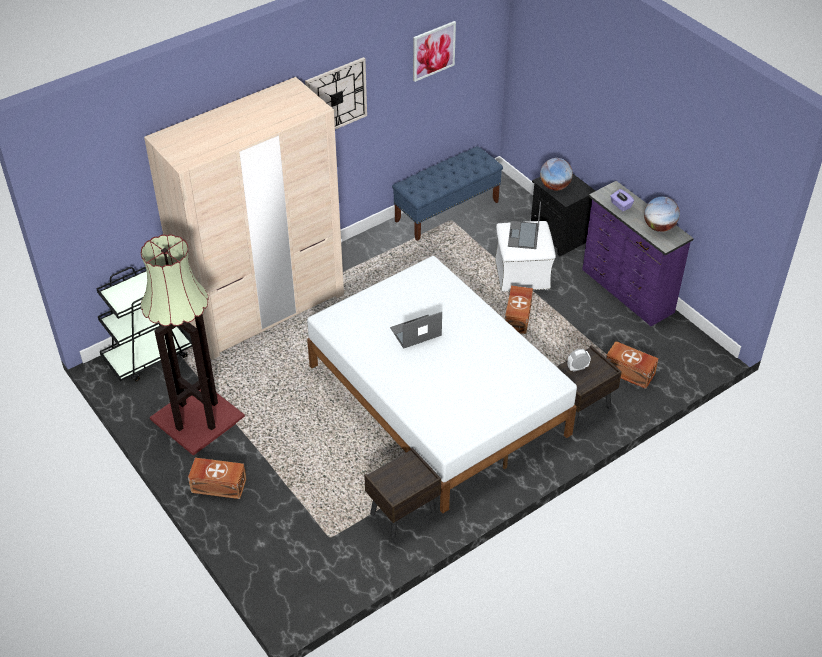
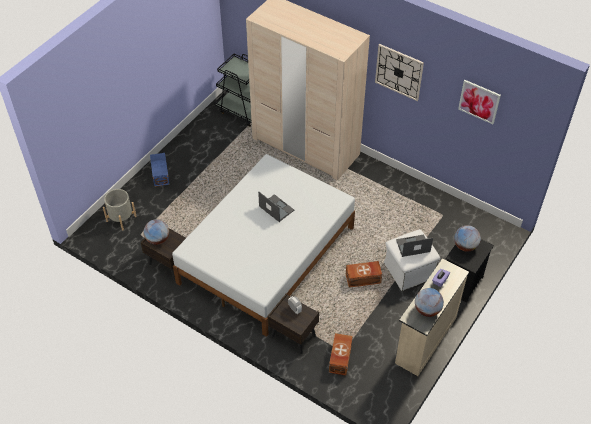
camera: 70 degrees right, 5 degrees up
(197, 417) = (206, 148): floor lamp -> none
(218, 485) = (161, 174): brown storage box -> blue storage box
(284, 556) = (121, 219): none -> grey planter
(394, 486) = (157, 239): none -> globe
(447, 211) = (451, 210): blue bench -> none
(626, 292) = (424, 340): purple dresser -> beige dresser

